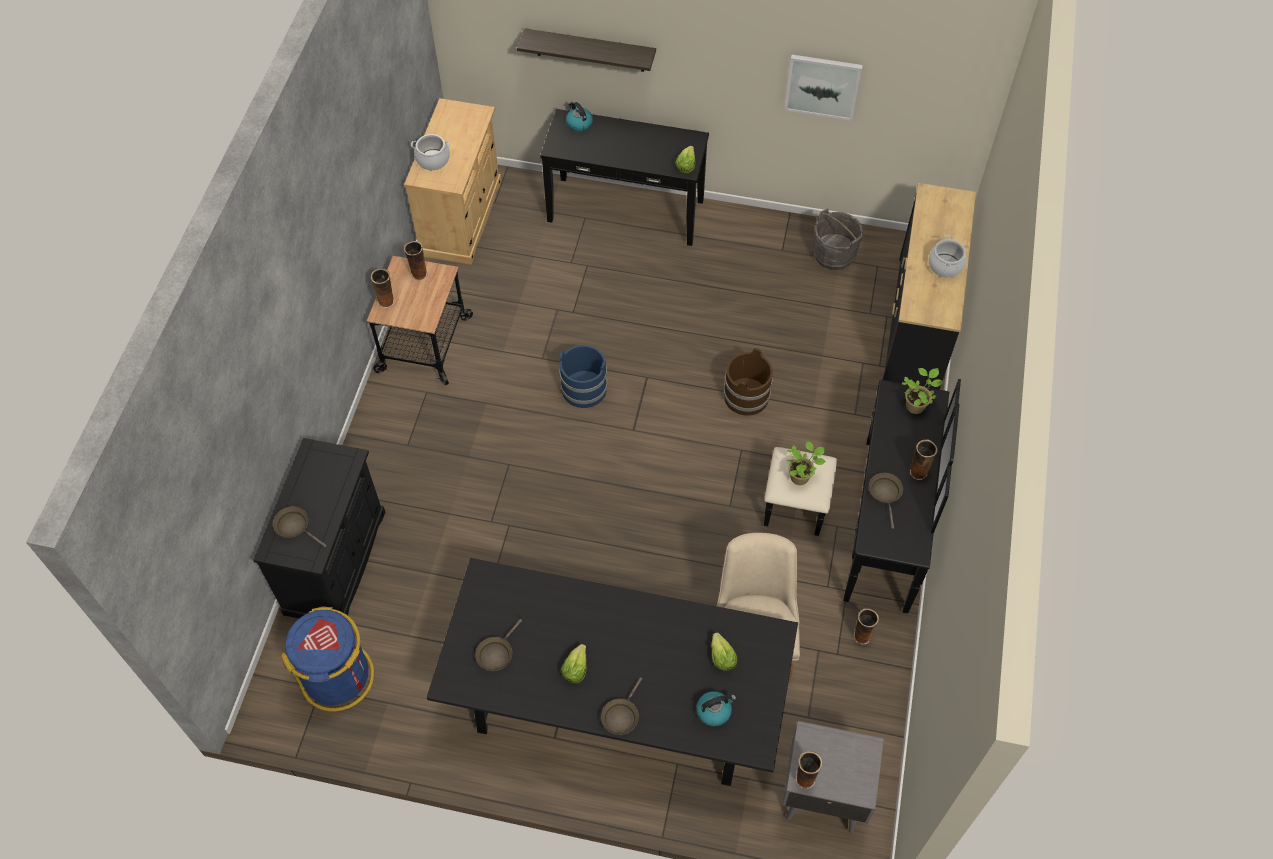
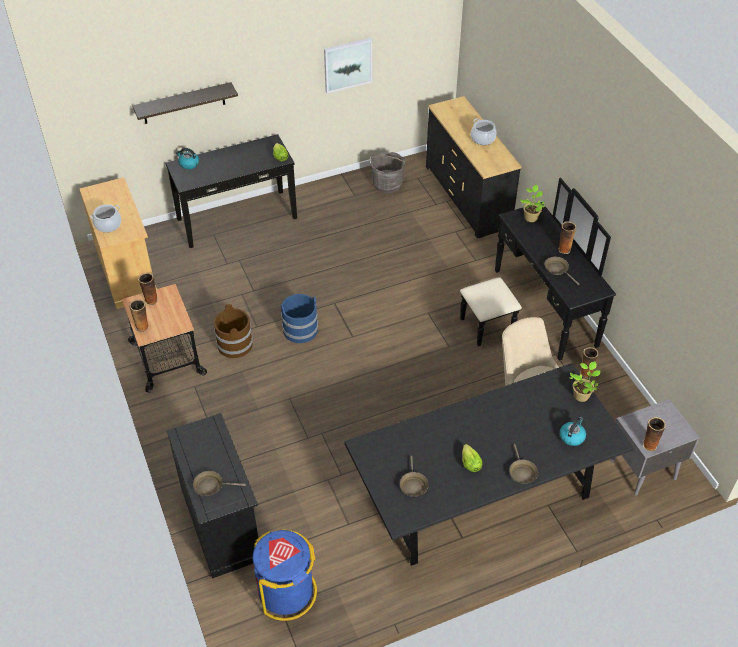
camera: 35 degrees left, 10 degrees down
(721, 657) = (548, 405): lettuce -> none
(746, 396) = (404, 282): brown bucket -> brown bucket (234, 344)
(801, 476) = (491, 295): potted plant -> potted plant (581, 395)

